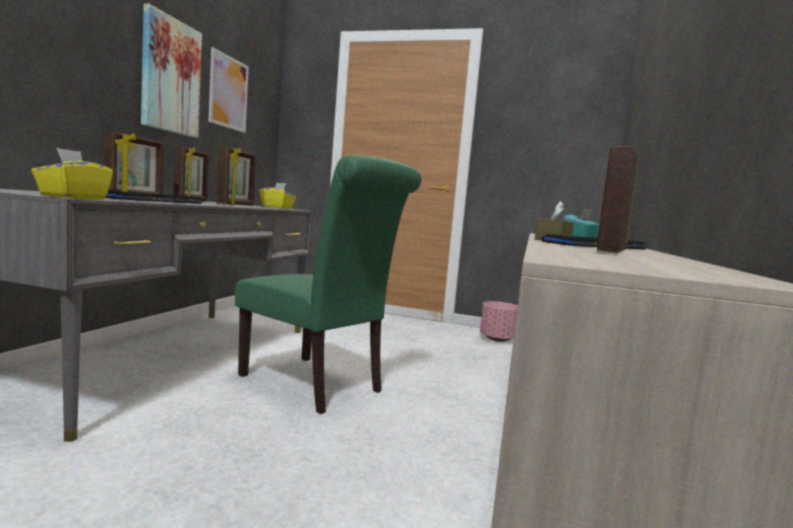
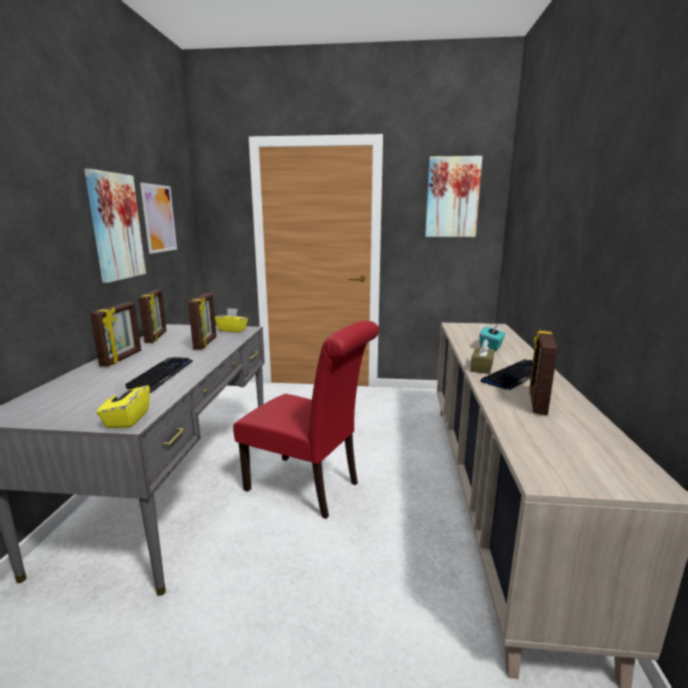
camera: 10 degrees left, 10 degrees up
(317, 385) = (308, 488): green chair -> red chair
(498, 339) = (417, 399): pink planter -> none
(559, 99) = (452, 197): none -> picture

